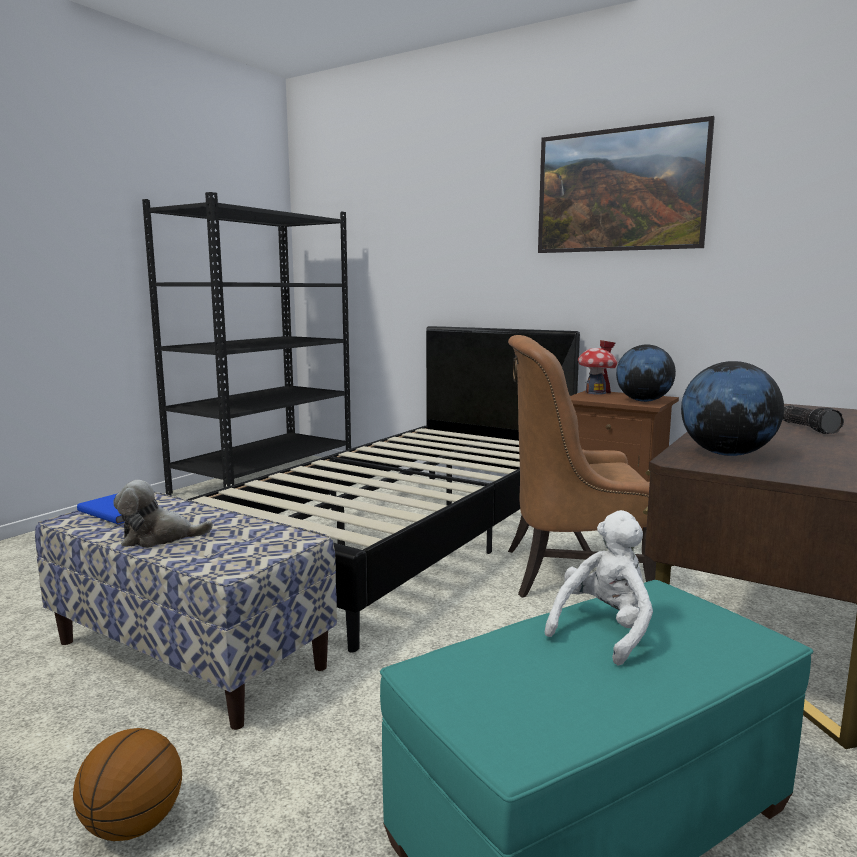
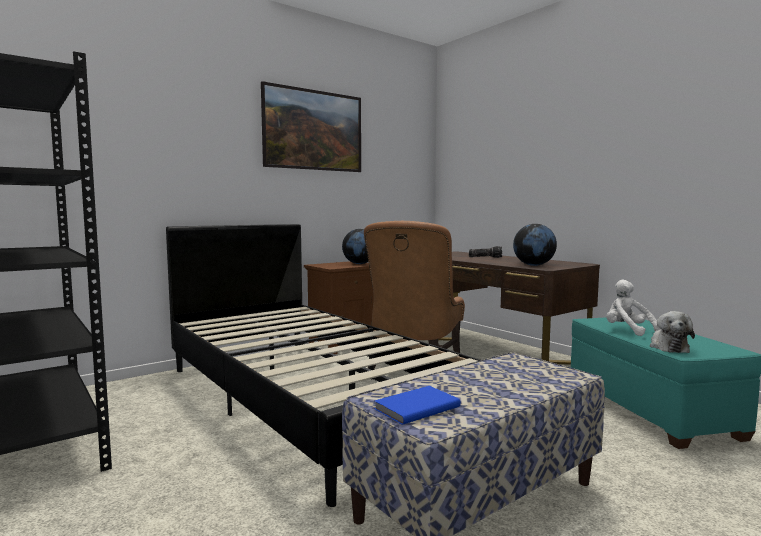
camera: 70 degrees left, 5 degrees down
(133, 825) = (697, 523): basketball -> none
(159, 538) = (503, 392): plush toy -> plush toy (668, 347)
(595, 392) = (319, 265): toy house -> none

